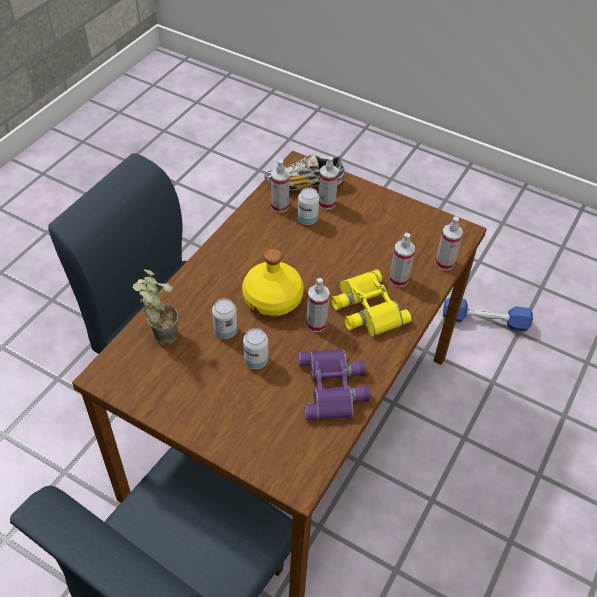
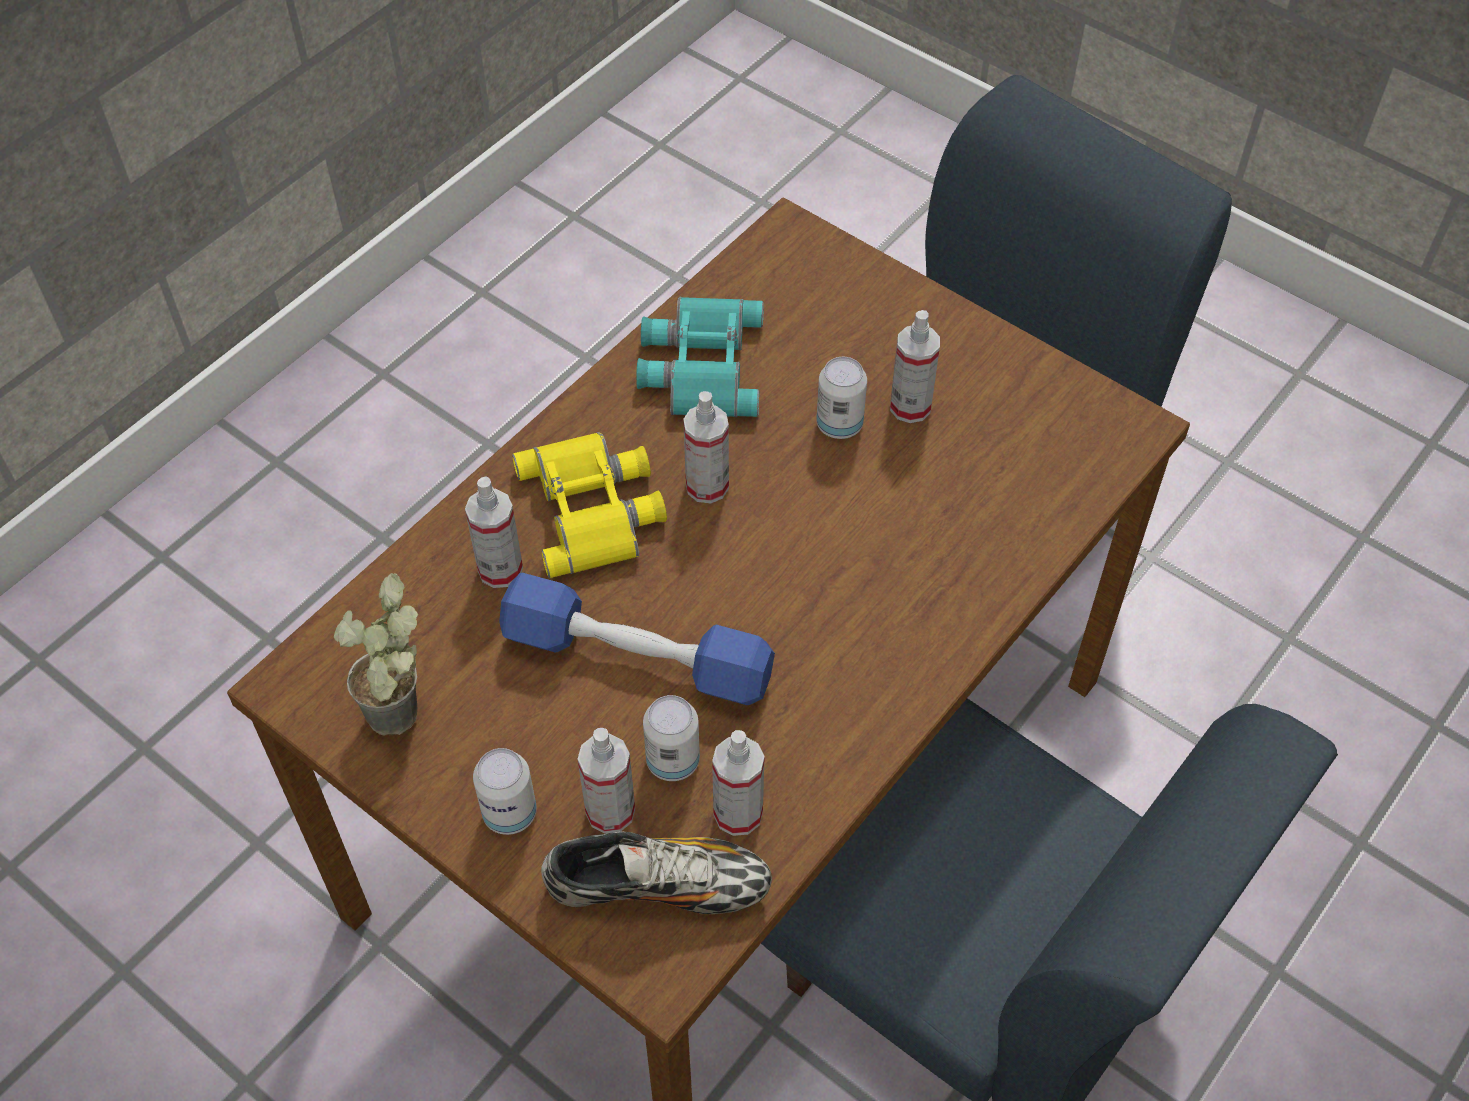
camera: 170 degrees left, 5 degrees up
(160, 333) = (1031, 497): potted plant -> potted plant (405, 724)
(225, 331) = (896, 488): can -> can (510, 813)
(272, 299) = (791, 549): yellow bottle -> none
(334, 388) = (699, 364): purple binoculars -> turquoise binoculars
(444, 263) = (378, 600): spray bottle -> spray bottle (910, 406)
(485, 321) = (189, 1016): blue dumbbell -> blue dumbbell (637, 658)

